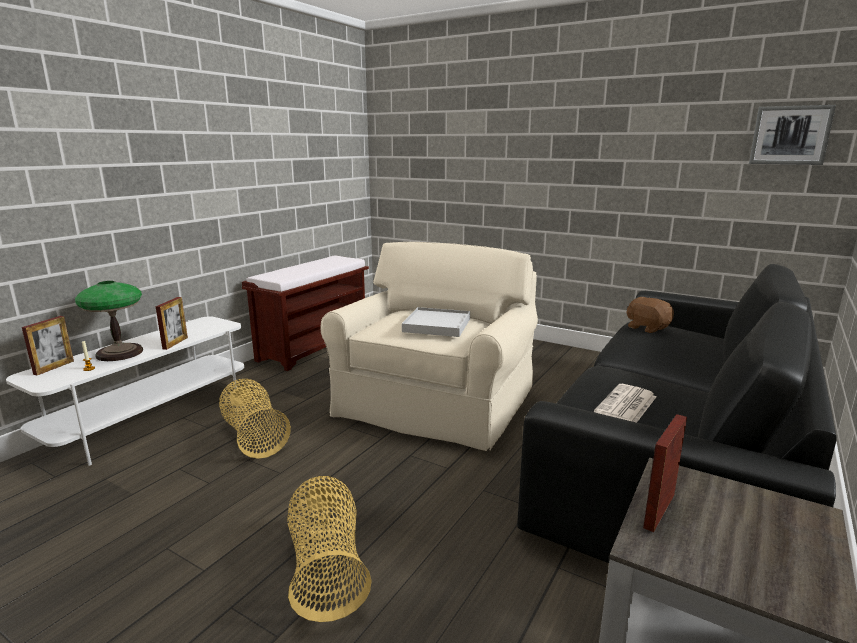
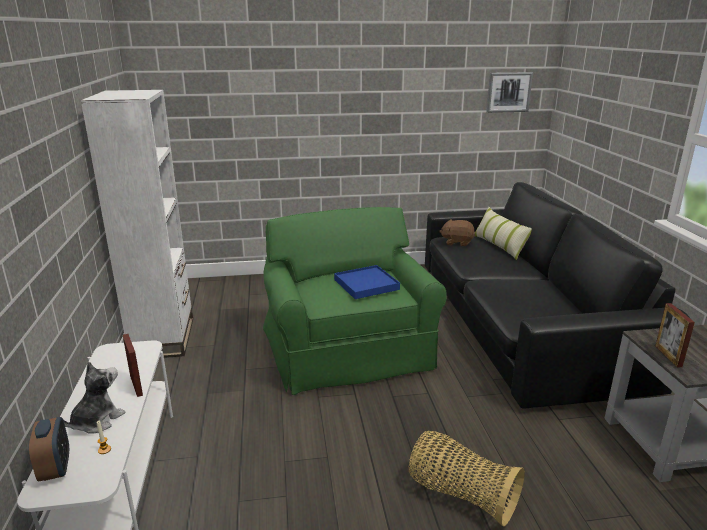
camera: 40 degrees left, 5 degrees up
(54, 367) = (56, 468): picture frame -> alarm clock
(119, 353) = (97, 420): table lamp -> plush toy
(254, 436) = (254, 441): basket -> none
(314, 346) = (163, 338): brown bench -> white bookcase
(435, 401) = (347, 348): beige armchair -> green armchair
(437, 325) = (366, 284): white tray -> blue tray
(626, 405) = (534, 304): newspaper -> none
(707, 346) = (499, 246): none -> pillow

